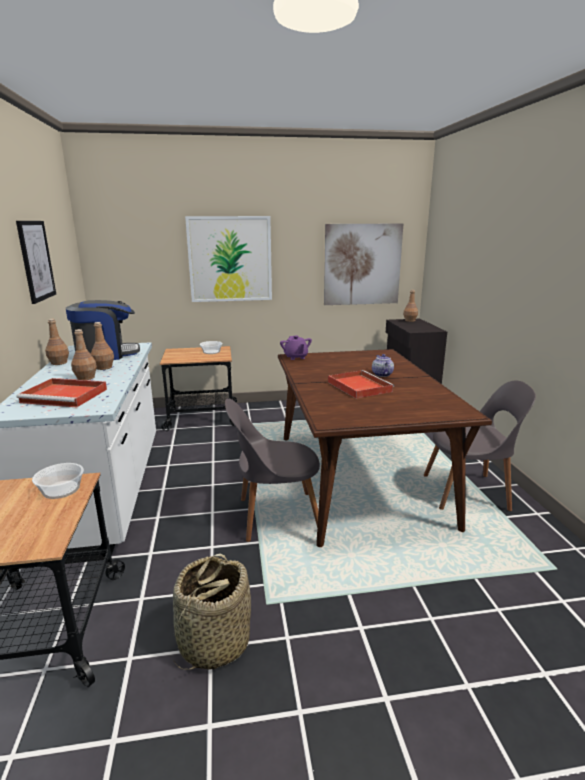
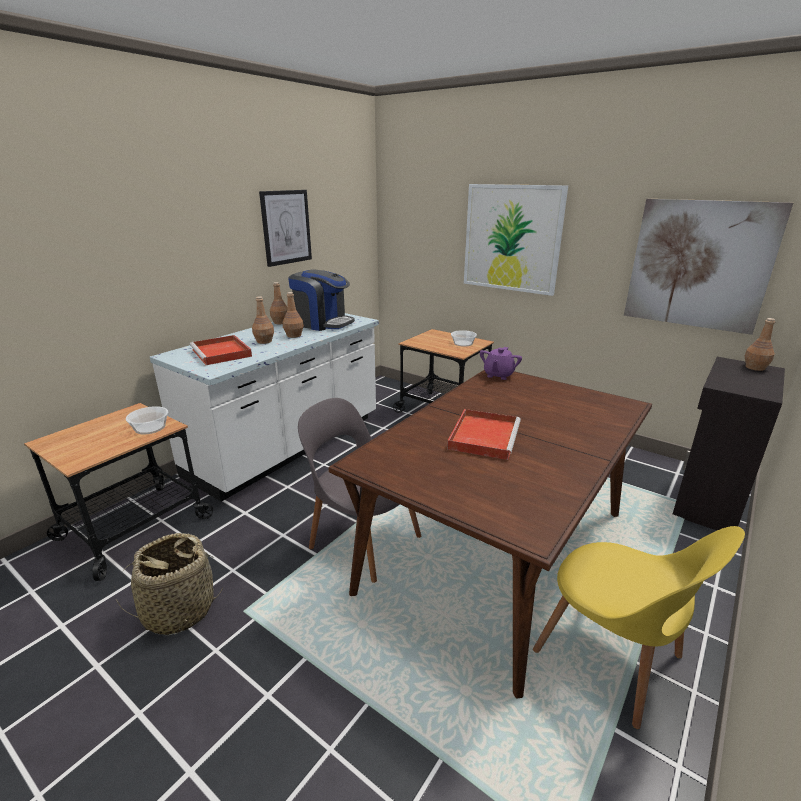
camera: 45 degrees right, 5 degrees up
(381, 374) = (548, 432): teapot -> none
(469, 492) = (613, 659): grey chair -> yellow chair

